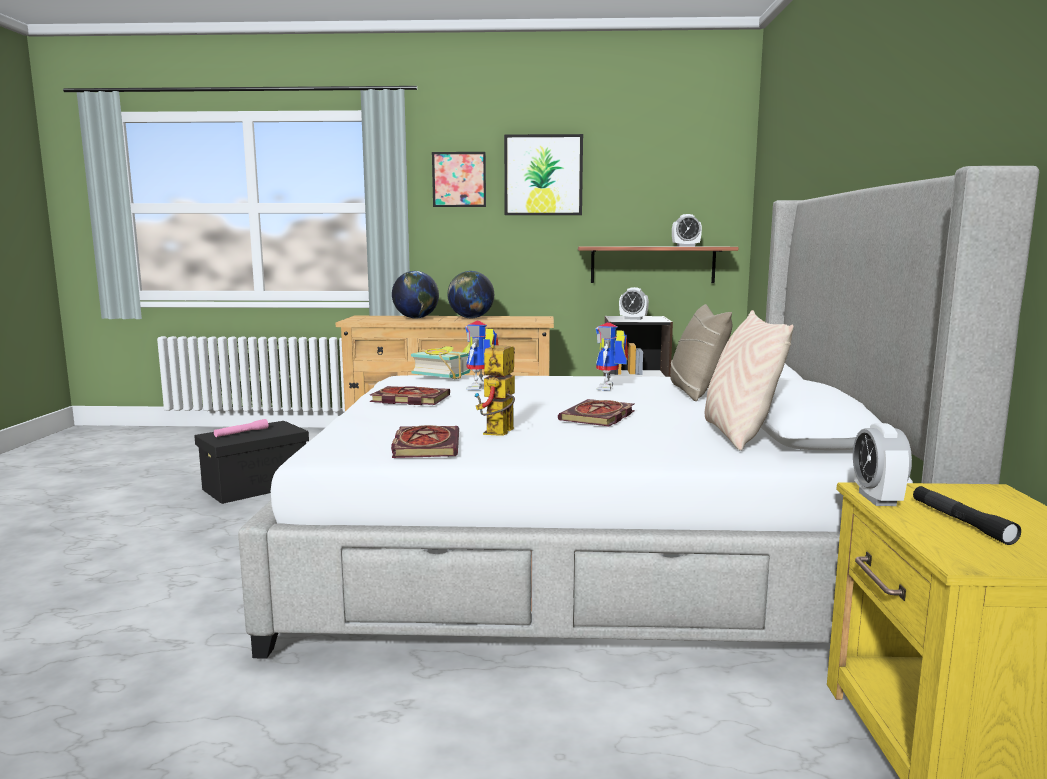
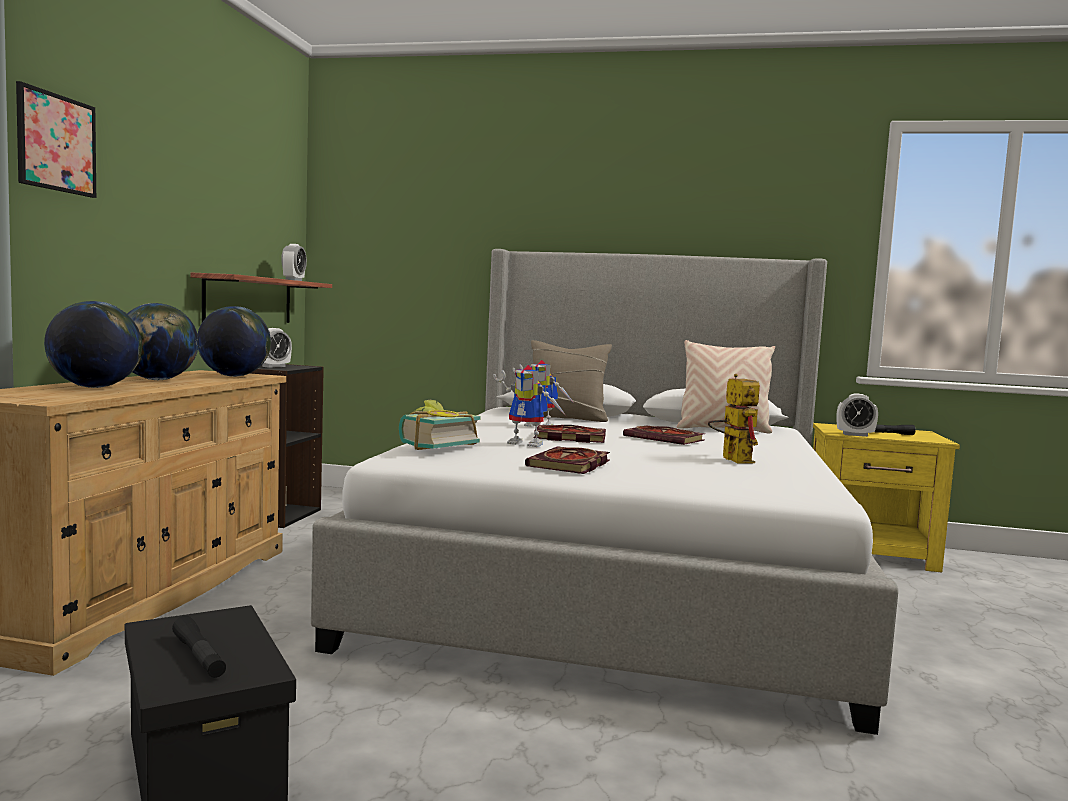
camera: 80 degrees left, 5 degrees down
(241, 433) = (199, 657): pink flashlight -> black flashlight
(425, 445) = (779, 474): book -> book (568, 437)
(499, 434) = (731, 459): toy robot -> toy robot turned 135 degrees counterclockwise
(522, 320) = (234, 376): none -> globe
(543, 175) = (156, 164): picture -> none

